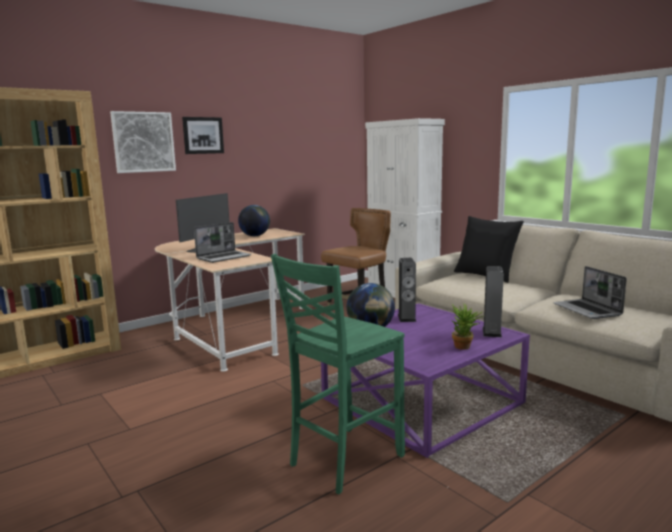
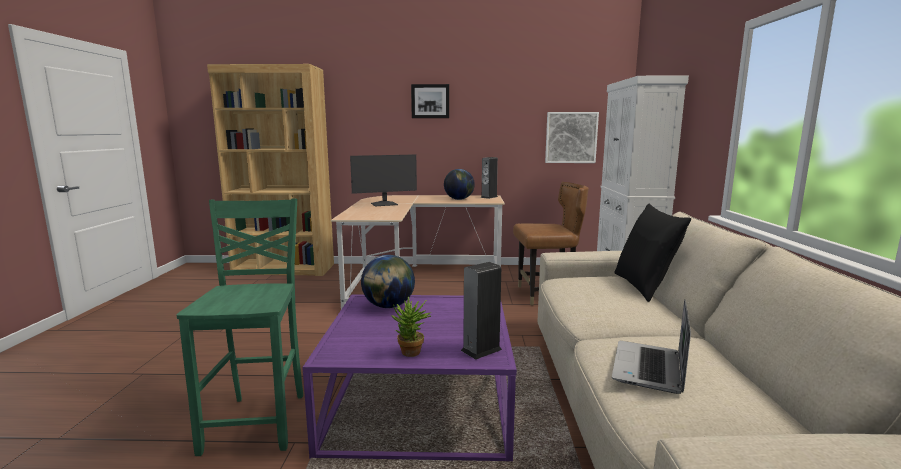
camera: 40 degrees right, 0 degrees up
(143, 142) = (375, 107): picture -> picture (571, 137)
(224, 257) = (374, 212): laptop -> none
(343, 460) = (259, 421): green chair -> green chair turned 90 degrees clockwise
(406, 318) = (447, 306): speaker -> speaker (489, 197)

